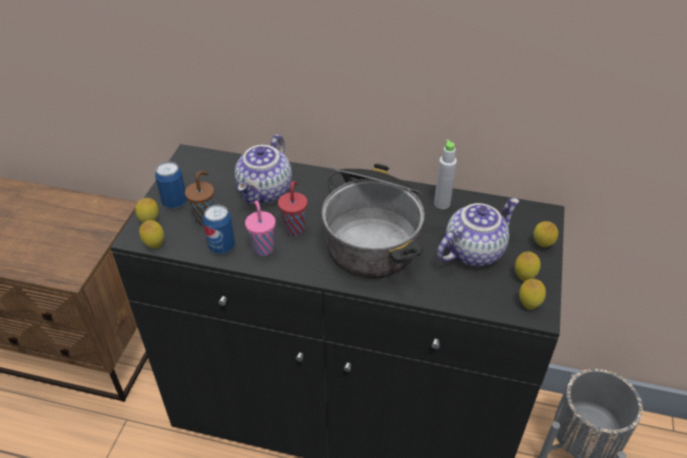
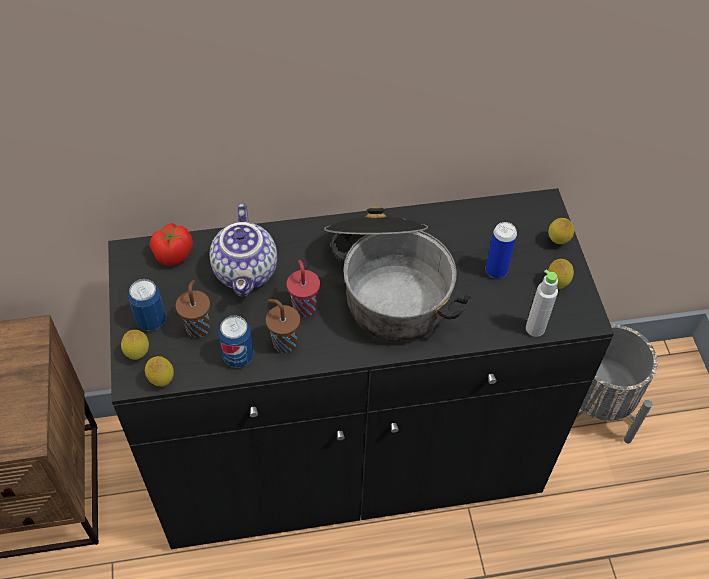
camera: 25 degrees left, 10 degrees up
(219, 165) = (173, 255): none -> tomato
(263, 248) = (283, 342): pink cup -> brown cup
(442, 204) = (439, 225): grey bottle -> grey bottle (535, 328)
(473, 250) = (496, 270): teapot -> can
(529, 305) = (574, 312): lemon -> none

